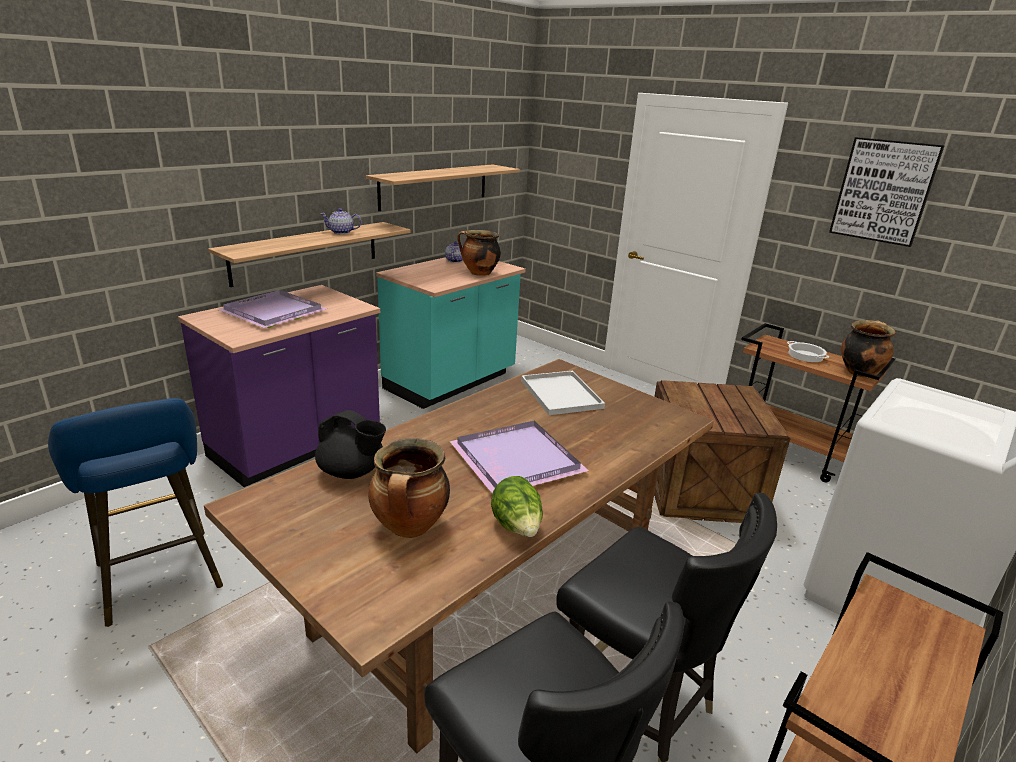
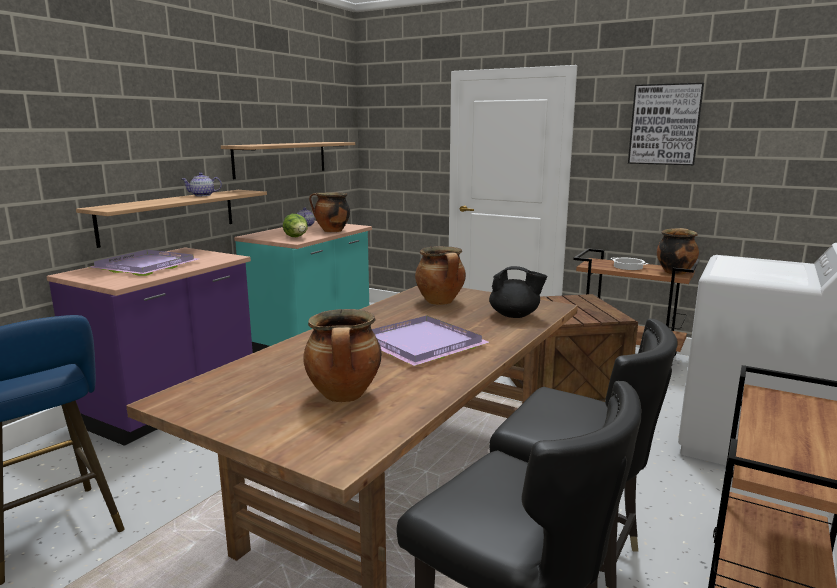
camera: 10 degrees left, 10 degrees down
(352, 472) = (269, 367): black teapot -> black teapot (515, 315)
(517, 527) = (444, 384): lettuce -> lettuce (296, 237)
(562, 394) = (441, 302): white tray -> cooking pot

